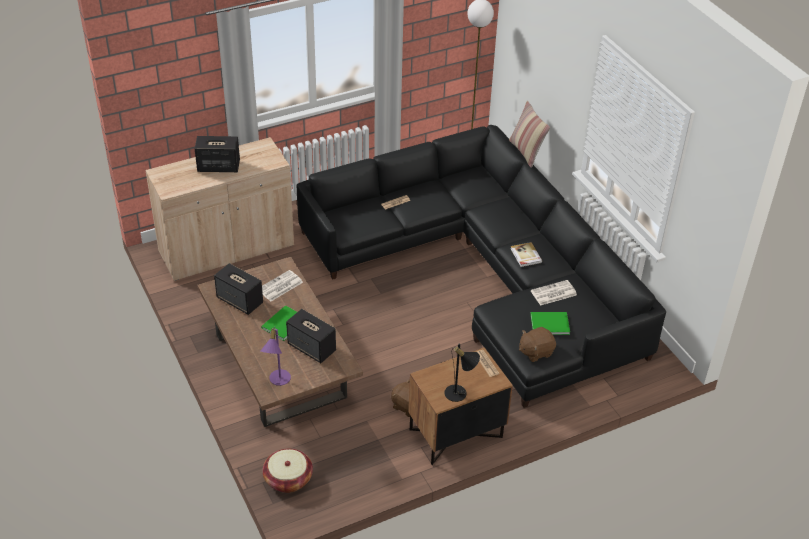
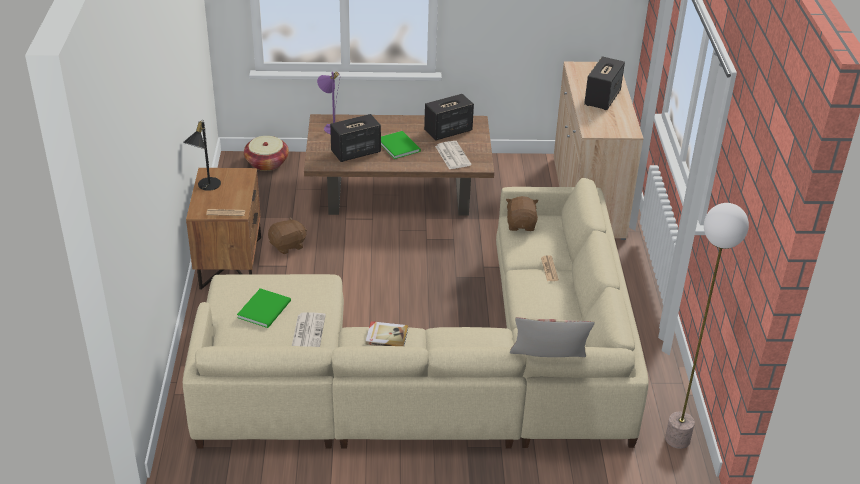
camera: 115 degrees right, 5 degrees down
(486, 273) = (437, 367): black sofa -> beige sofa
(535, 352) = (238, 288): brown plush toy -> brown plush toy (521, 225)

